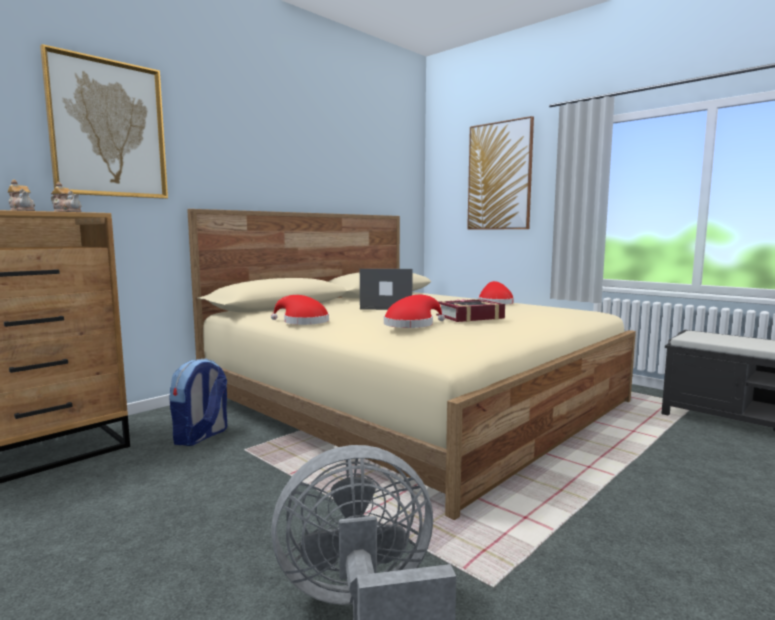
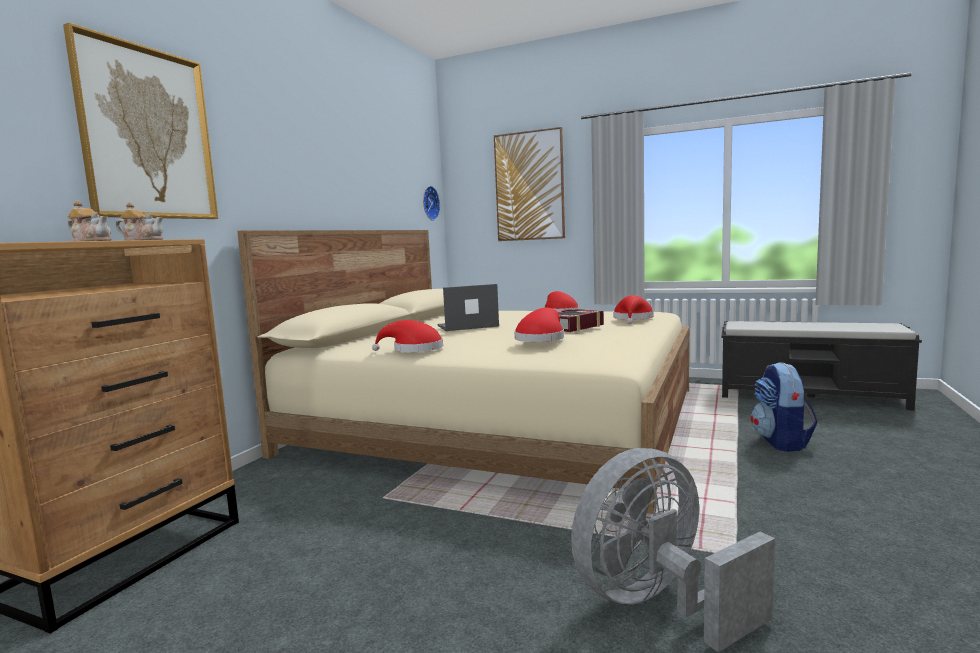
camera: 20 degrees left, 0 degrees up
(201, 436) = (315, 495): backpack -> backpack (781, 442)
(406, 191) = (429, 203): none -> wall clock
(550, 316) = (633, 319): none -> red hat

